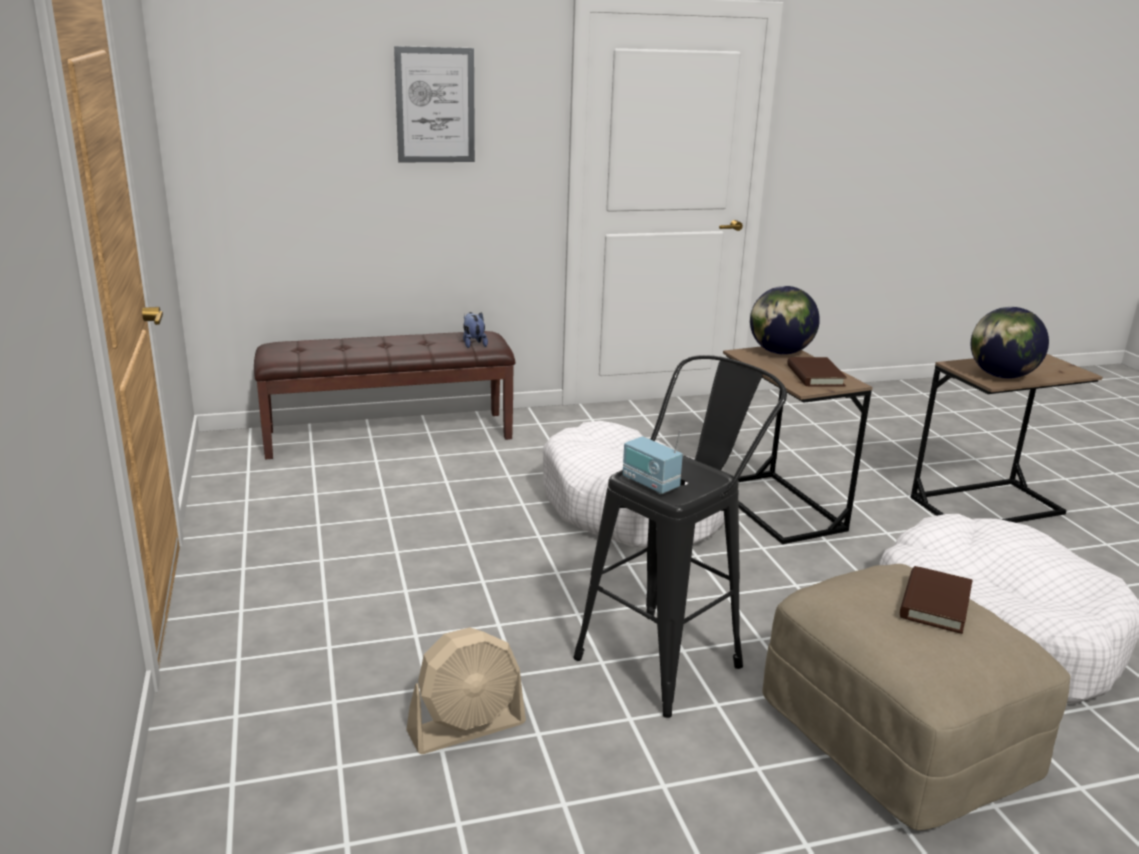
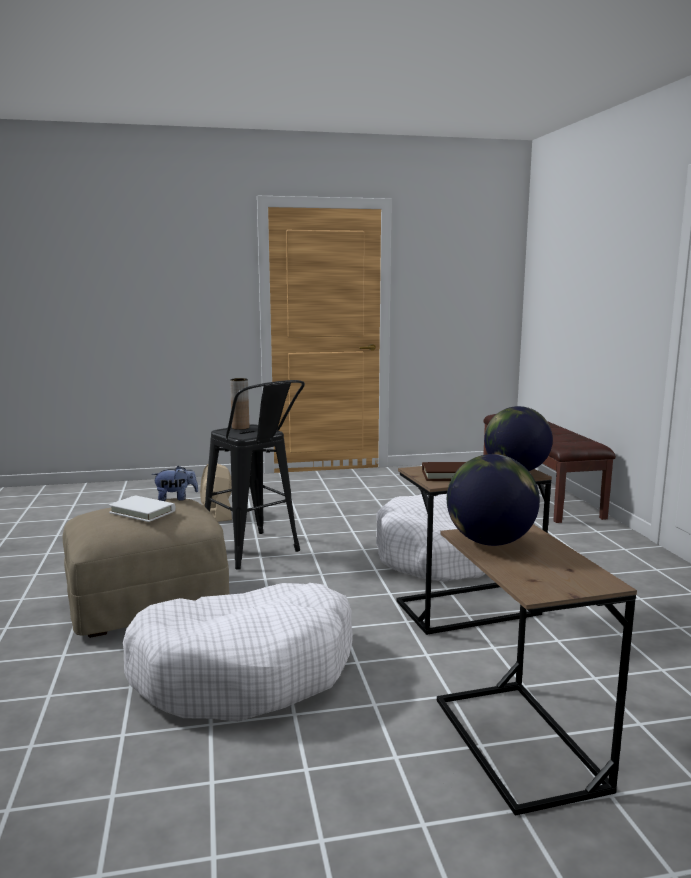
camera: 95 degrees right, 10 degrees down
(435, 105) = (609, 266): picture -> none
(473, 344) = (563, 441): plush toy -> plush toy (176, 498)
(650, 483) = (240, 428): radio -> brown vase
(935, 604) = (142, 512): brown book -> white book

